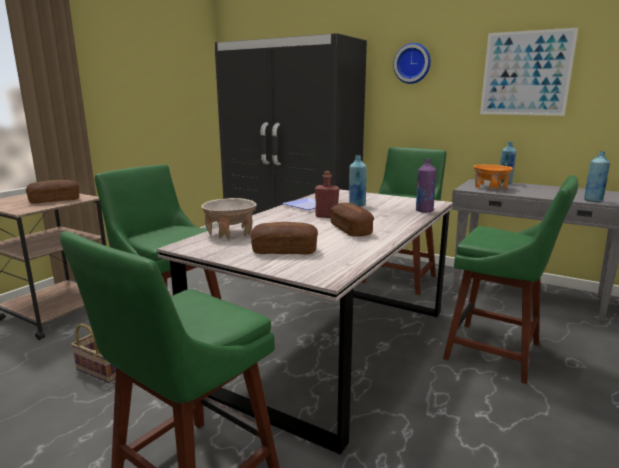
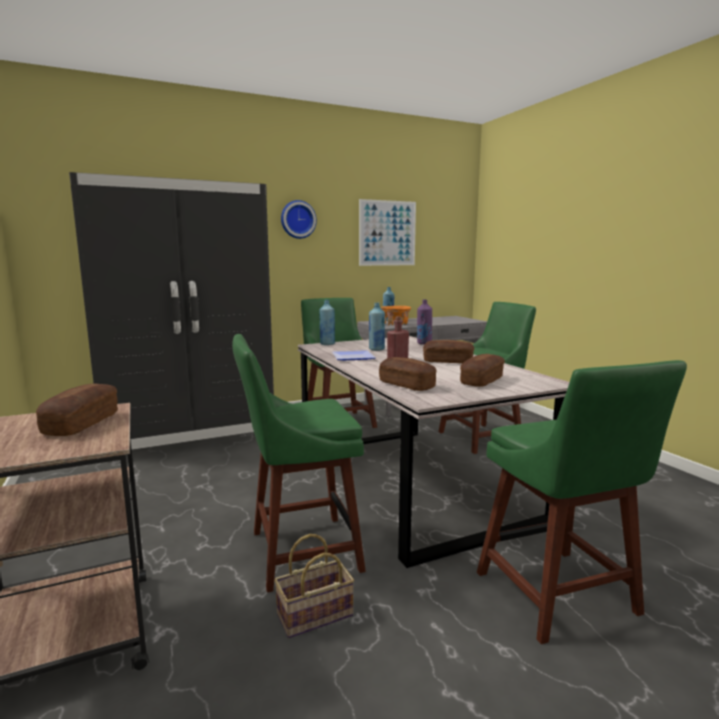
camera: 55 degrees left, 5 degrees down
(230, 233) = (406, 385): beige bowl -> bread
(593, 200) = (463, 321): blue bottle -> blue bottle (327, 344)

